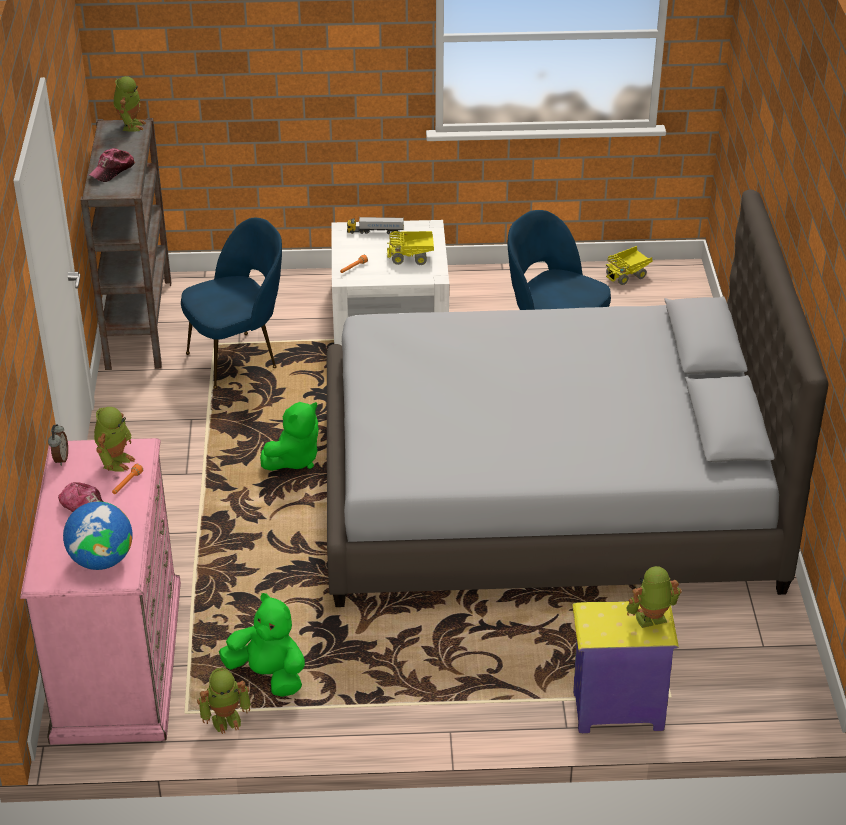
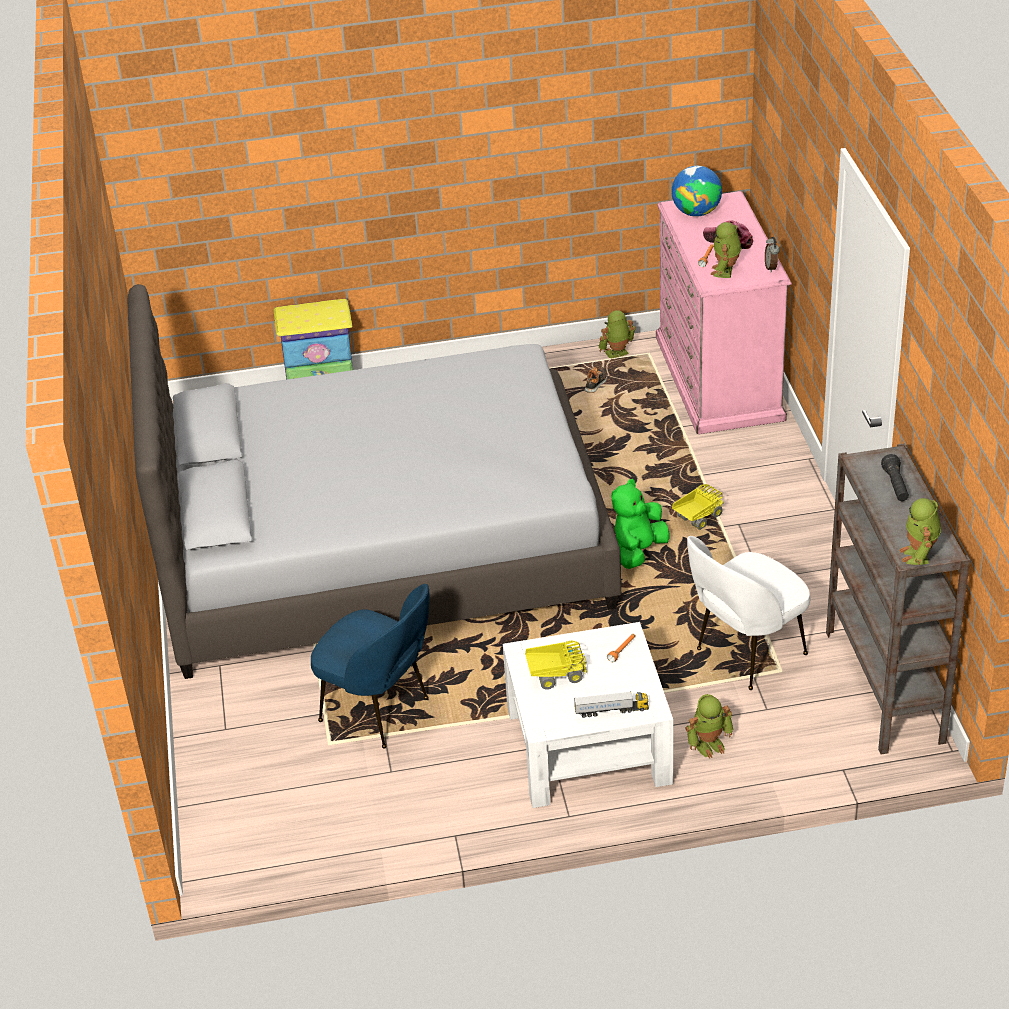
camera: 175 degrees right, 0 degrees up
(112, 170) = (895, 485): cap -> black flashlight
(238, 359) = (744, 656): blue chair -> white chair
(268, 674) = (596, 383): green plush toy -> shoe
(627, 275) = (287, 847): toy truck -> toy truck (698, 518)
(651, 620) = (292, 318): toy robot -> toy robot (709, 744)

